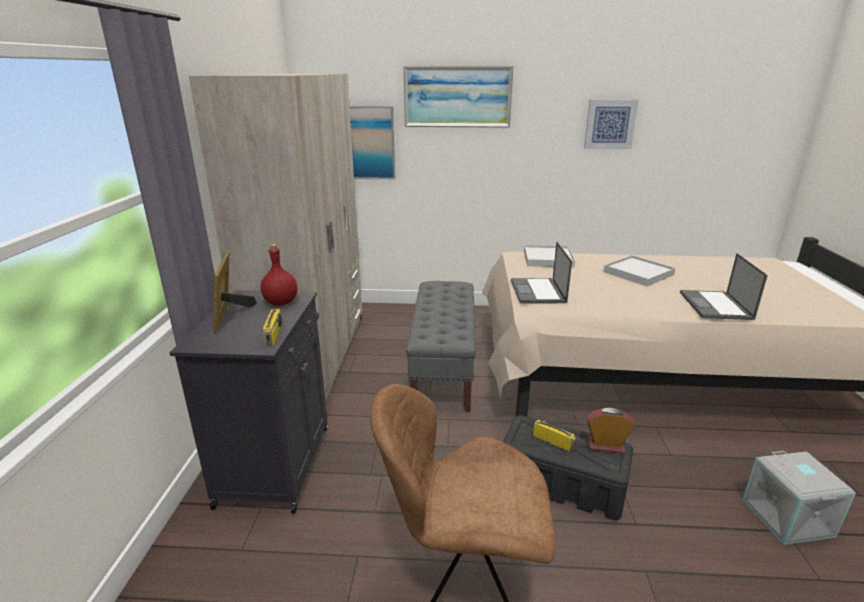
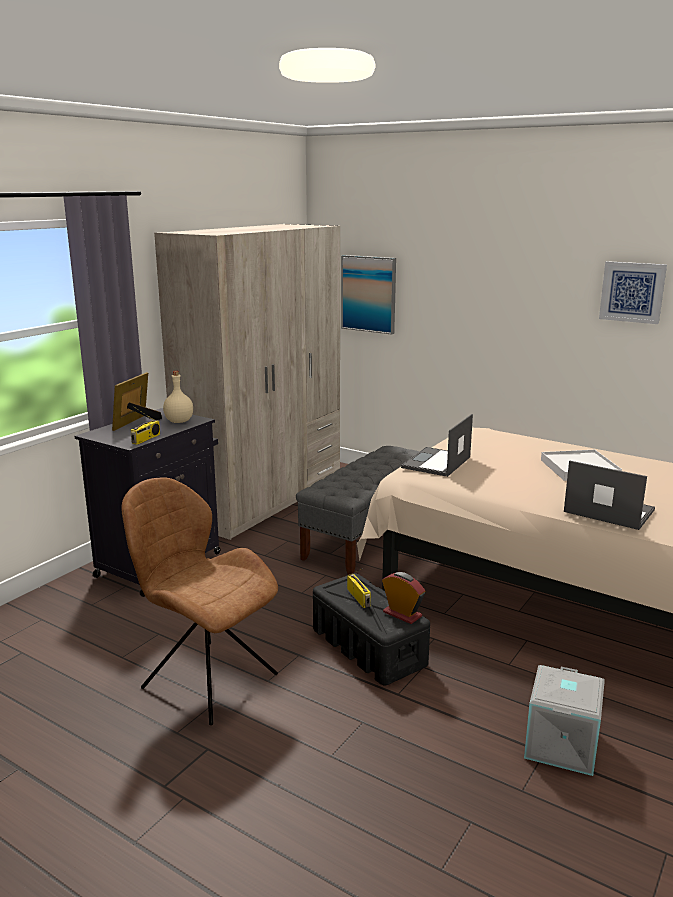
camera: 30 degrees right, 5 degrees down
(281, 302) = (179, 421): red bottle -> beige bottle
(457, 97) = (459, 251): picture -> none
(548, 259) = (502, 439): white tray -> none
(716, 306) = (607, 511): laptop -> laptop turned 90 degrees clockwise

